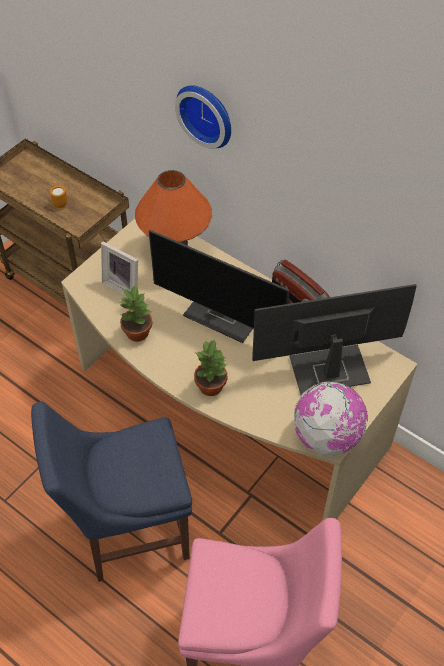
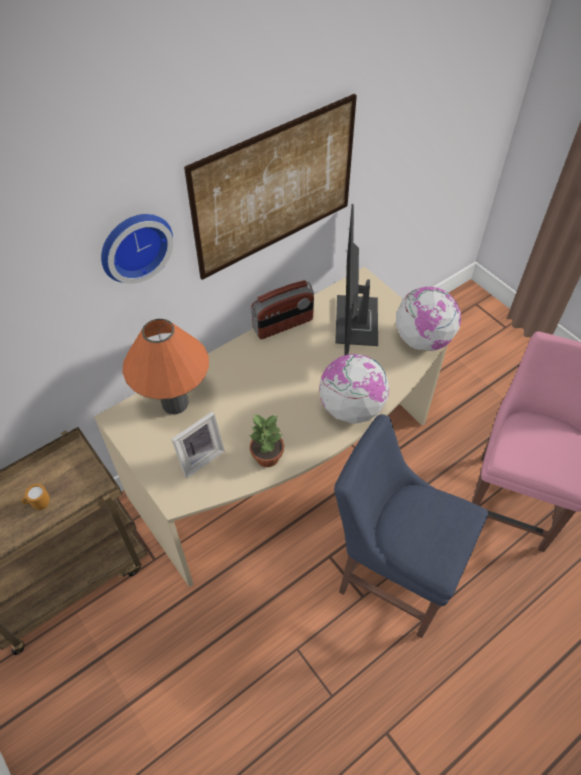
camera: 75 degrees left, 0 degrees up
(128, 531) = (391, 574): blue chair -> blue chair turned 120 degrees clockwise
(211, 386) = (351, 408): potted plant -> globe
(225, 316) = (271, 380): monitor -> none
(335, 187) = (275, 188): none -> picture

